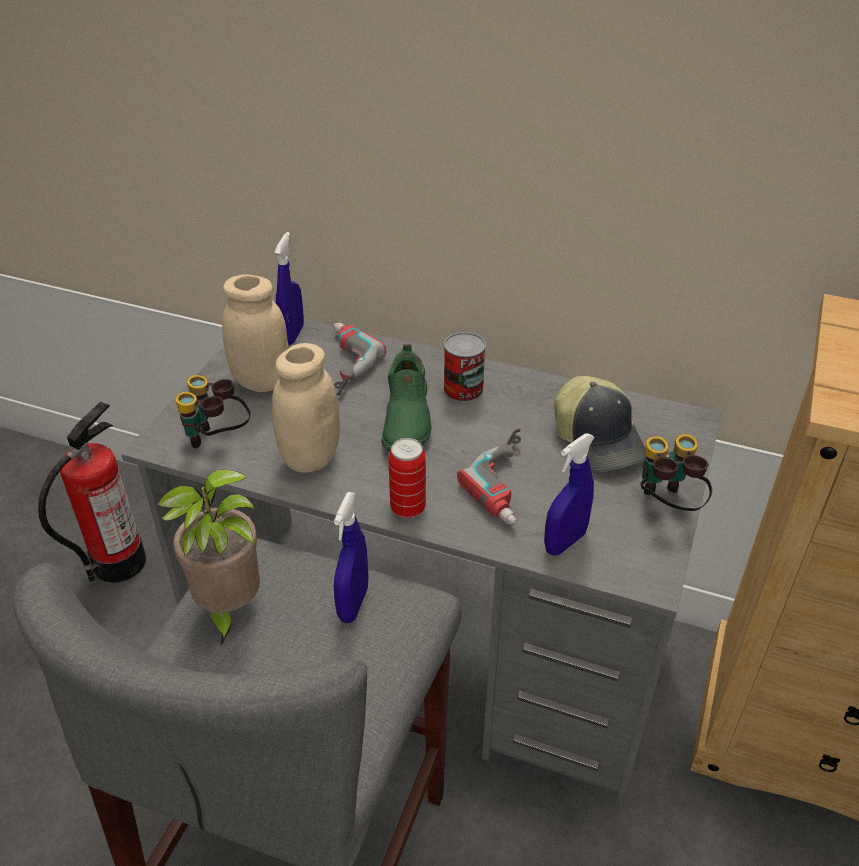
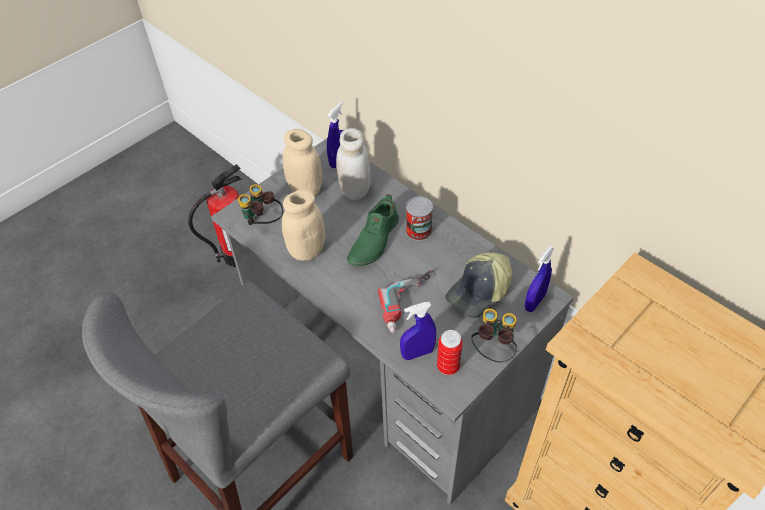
camera: 25 degrees right, 10 degrees up
(228, 609) = (223, 329): potted plant -> none
(338, 364) = (355, 190): power drill -> white jar
(353, 603) = (286, 348): blue spray bottle -> blue spray bottle (534, 302)
(408, 508) = (342, 301): can -> can (448, 366)
(598, 440) = (480, 292): cap -> cap turned 45 degrees clockwise

